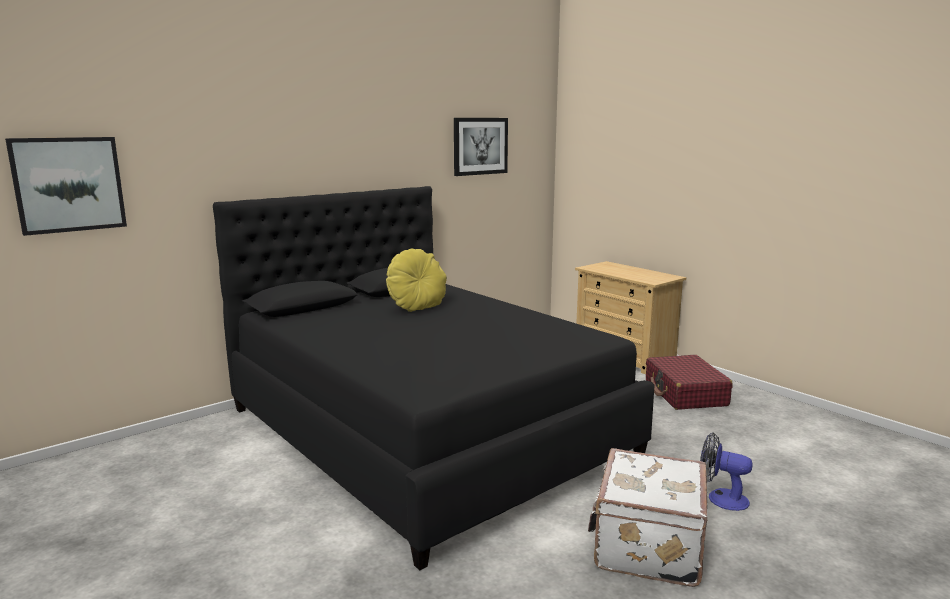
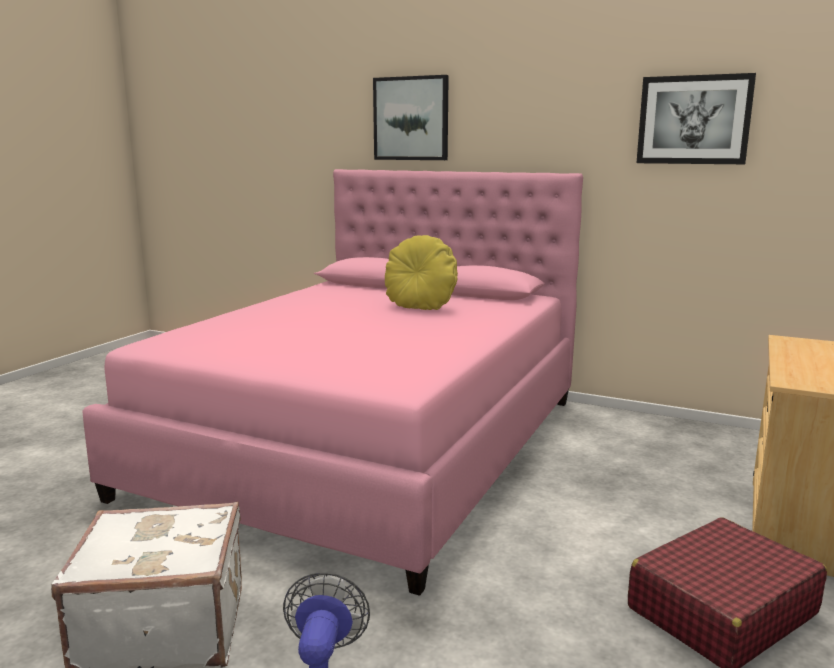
camera: 65 degrees right, 0 degrees up
(68, 184) = (250, 146): picture -> picture (411, 118)
(426, 431) = (371, 444): black bed -> pink bed

